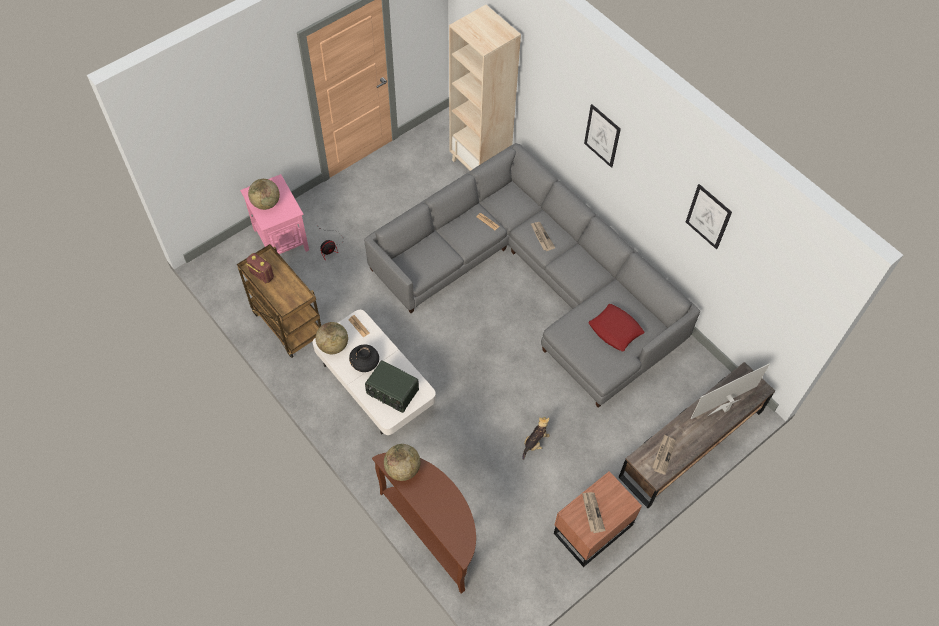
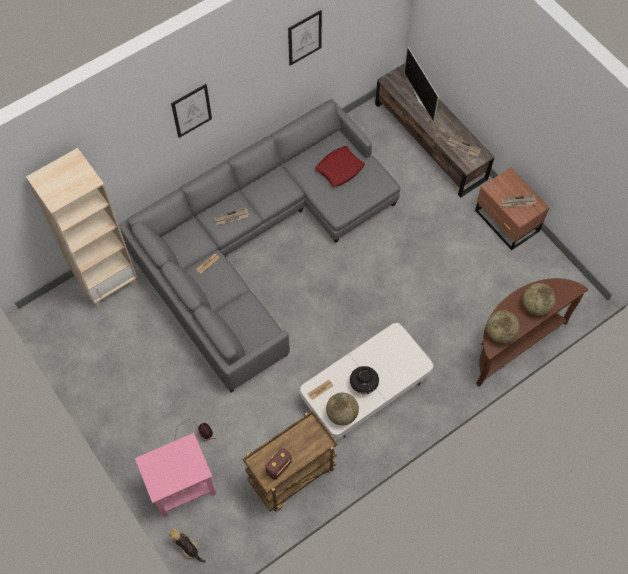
camera: 85 degrees left, 5 degrees up
(266, 203) = (175, 472): globe -> globe (535, 306)
(392, 392) = (395, 360): radio -> none
(535, 442) = (428, 257): plush toy -> plush toy (188, 547)

